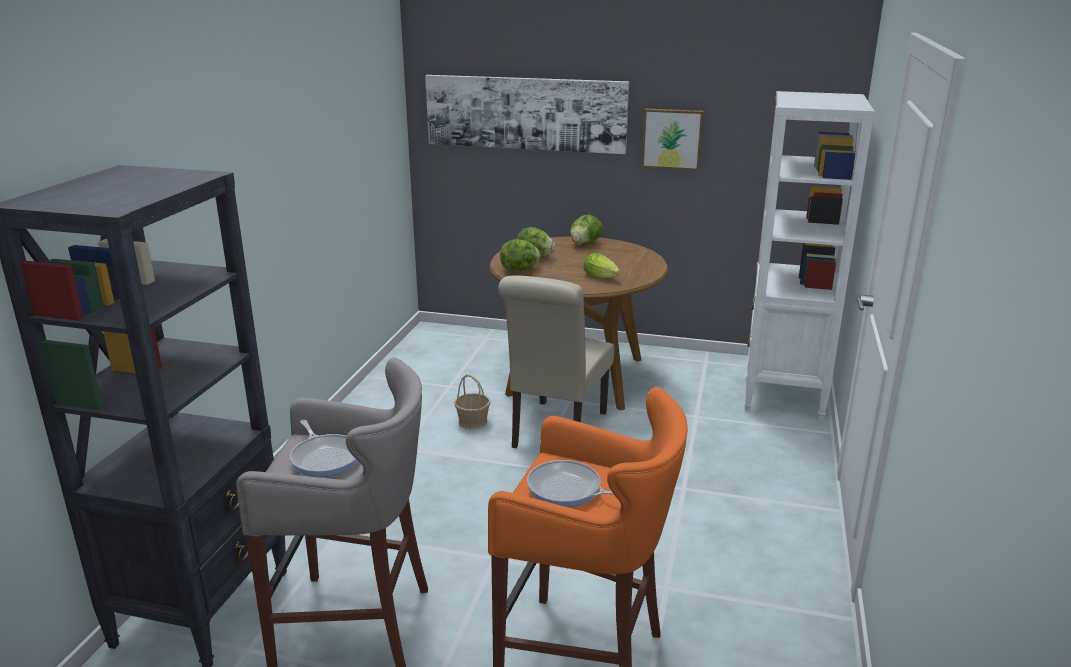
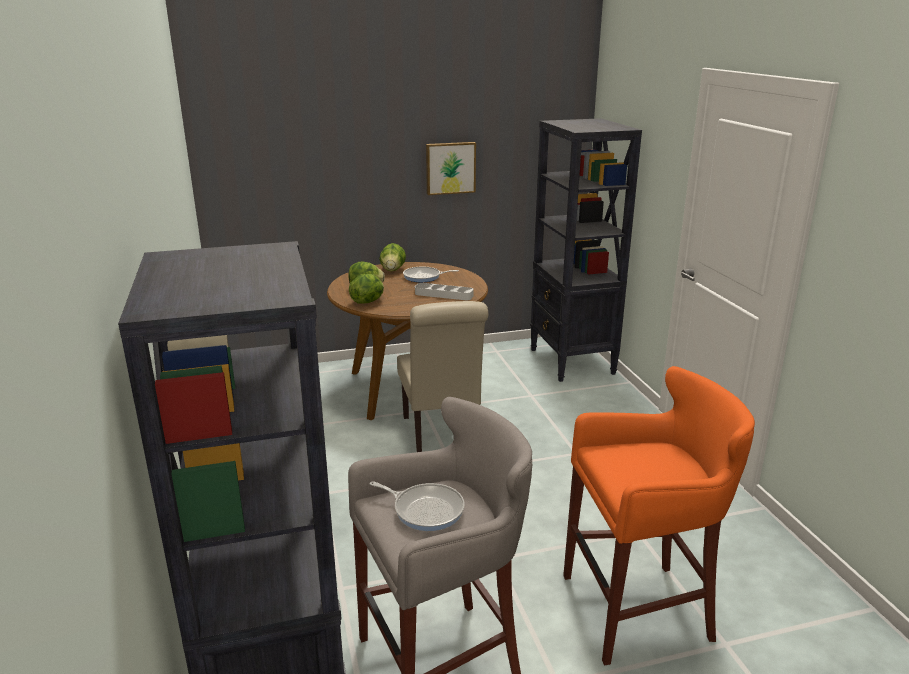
camera: 30 degrees left, 0 degrees up
(473, 422) = (363, 450): basket -> none
(525, 113) = (316, 158): picture -> none
(568, 490) = (645, 469): frying pan -> frying pan (424, 277)
(602, 277) = (444, 295): lettuce -> grey tray
(783, 393) = (572, 362): white bookcase -> black bookcase

